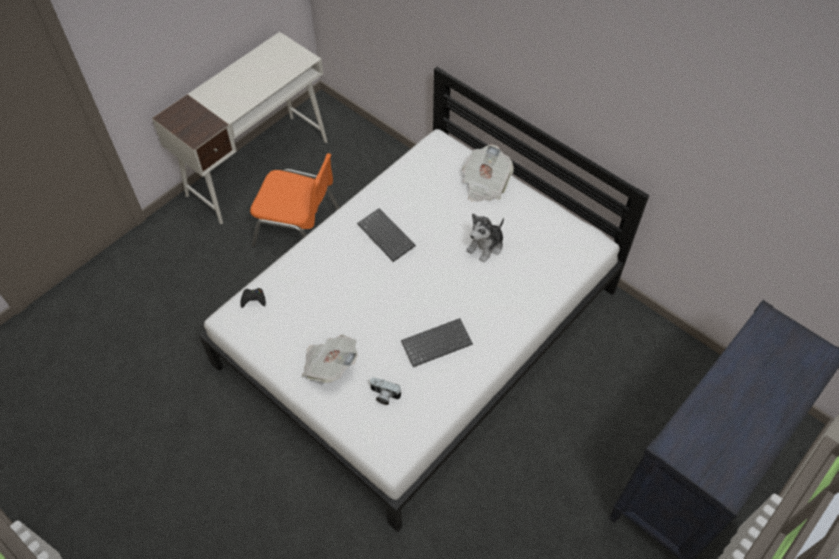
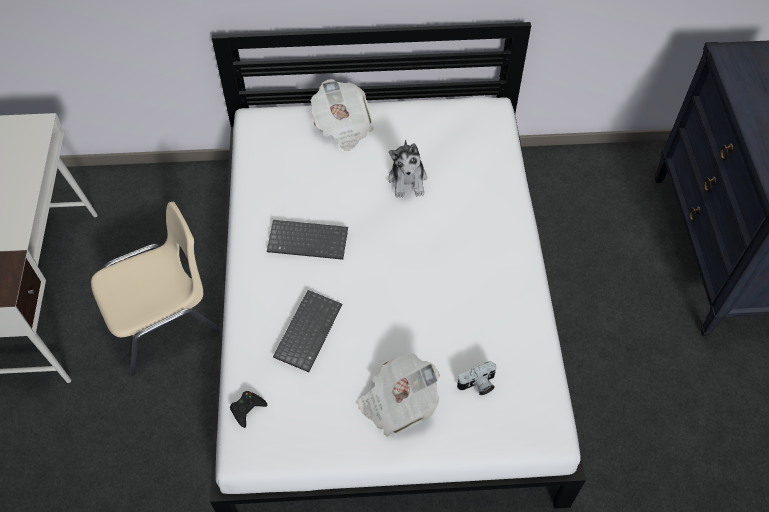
camera: 45 degrees left, 0 degrees up
(299, 228) = (163, 318): orange chair -> beige chair
(437, 342) = (466, 297): keyboard -> keyboard (307, 330)

